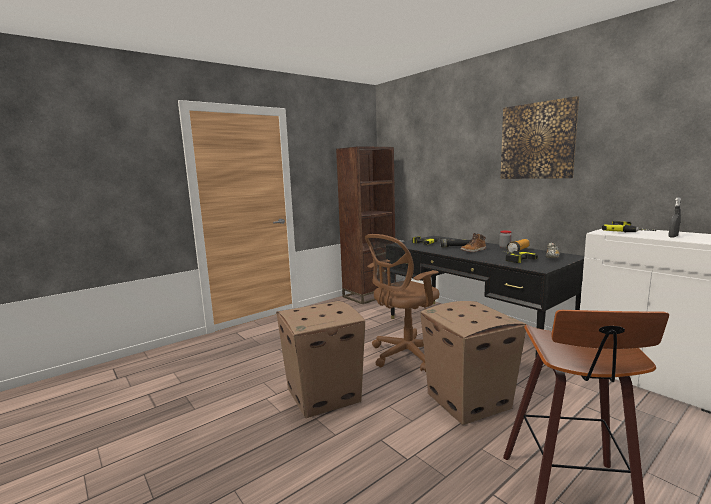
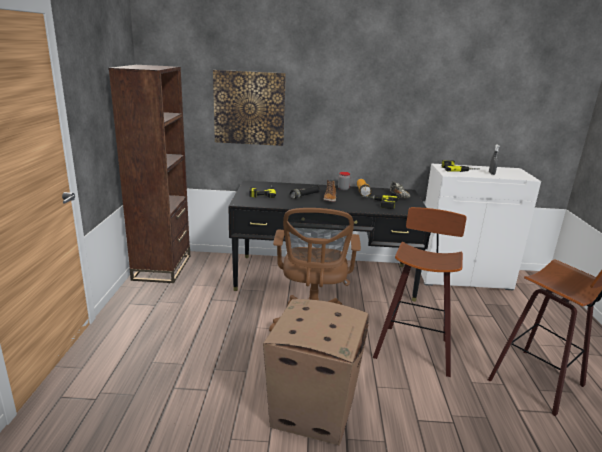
camera: 50 degrees left, 10 degrees up
(469, 401) = (414, 348): cardboard box -> stool
(537, 141) = (371, 82): picture -> picture (249, 108)

